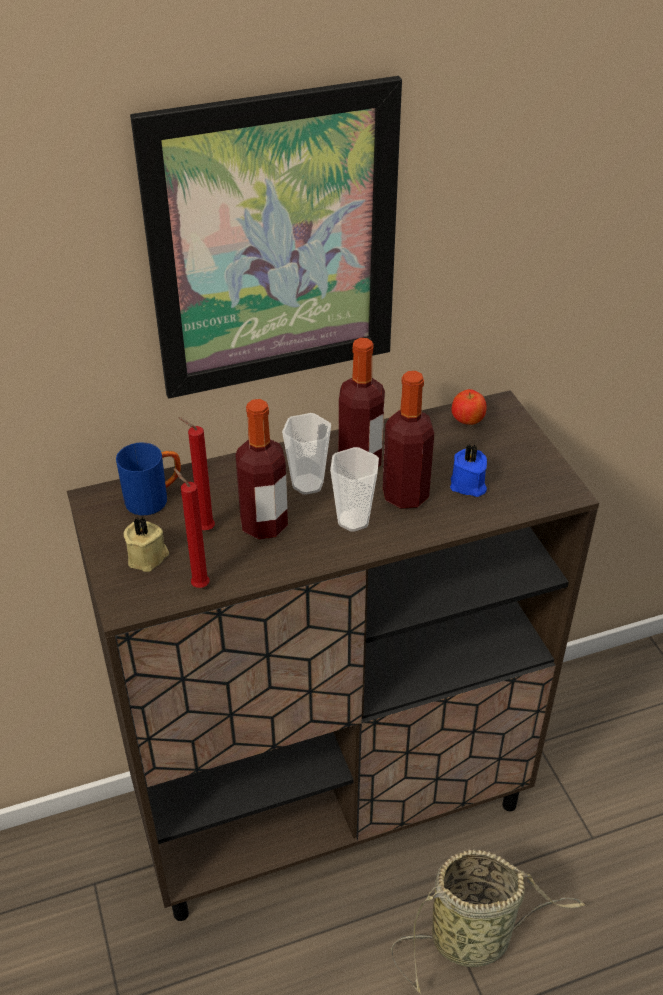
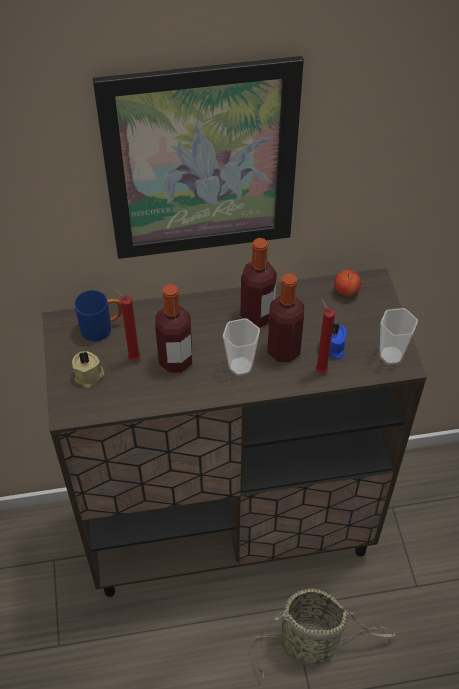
camera: 10 degrees right, 10 degrees up
(198, 585) = (120, 403): red candle -> red candle (319, 370)
(307, 484) = (214, 331): cup -> cup (391, 355)

